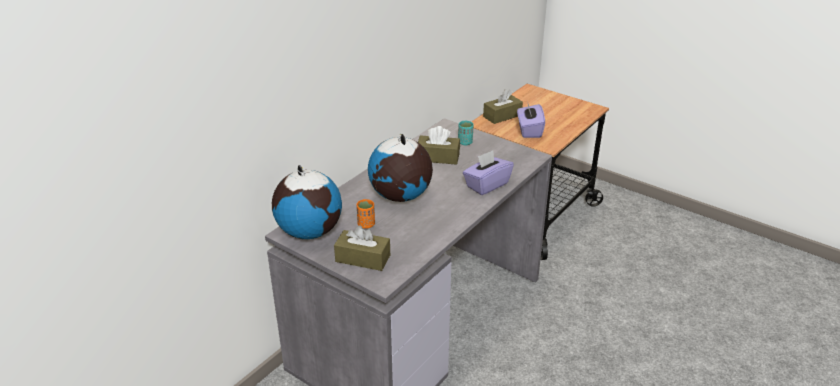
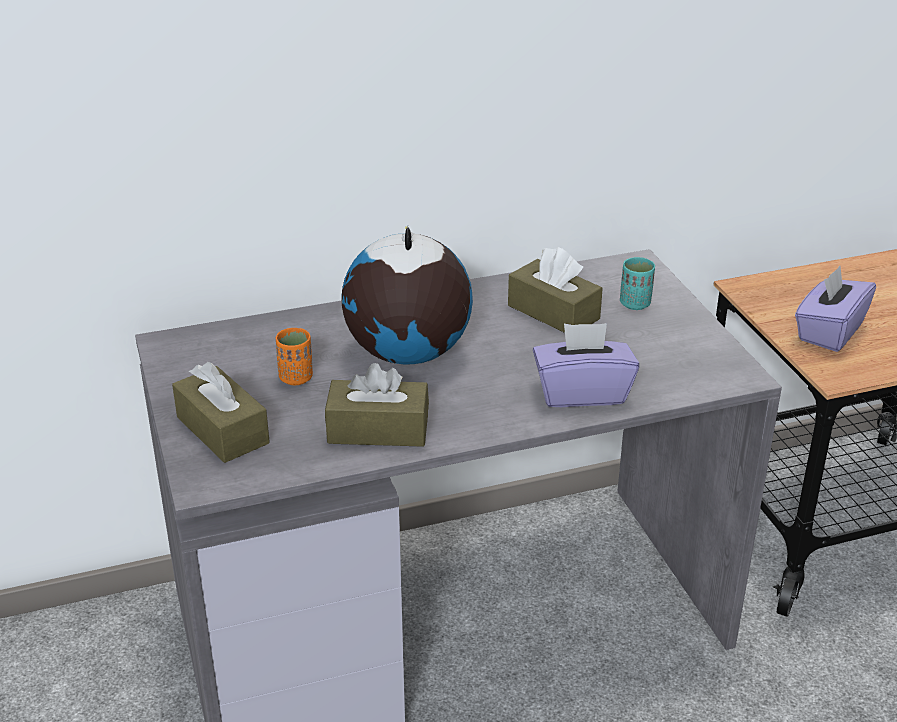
camera: 35 degrees right, 0 degrees up
(309, 231) = (201, 354): globe -> none
(502, 116) = (805, 287): brown tissue box -> brown tissue box (378, 430)

